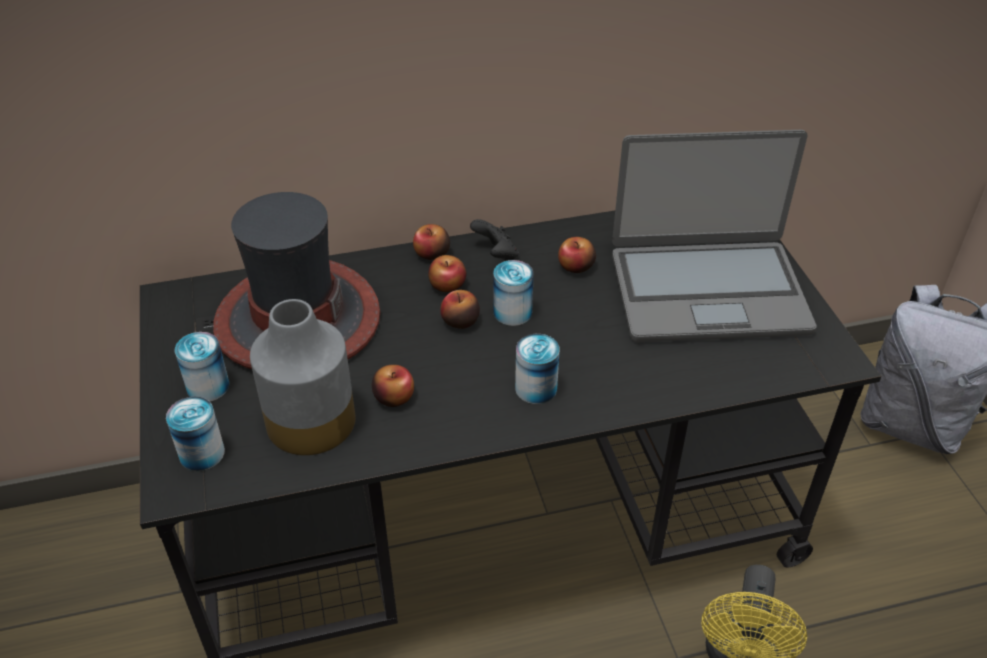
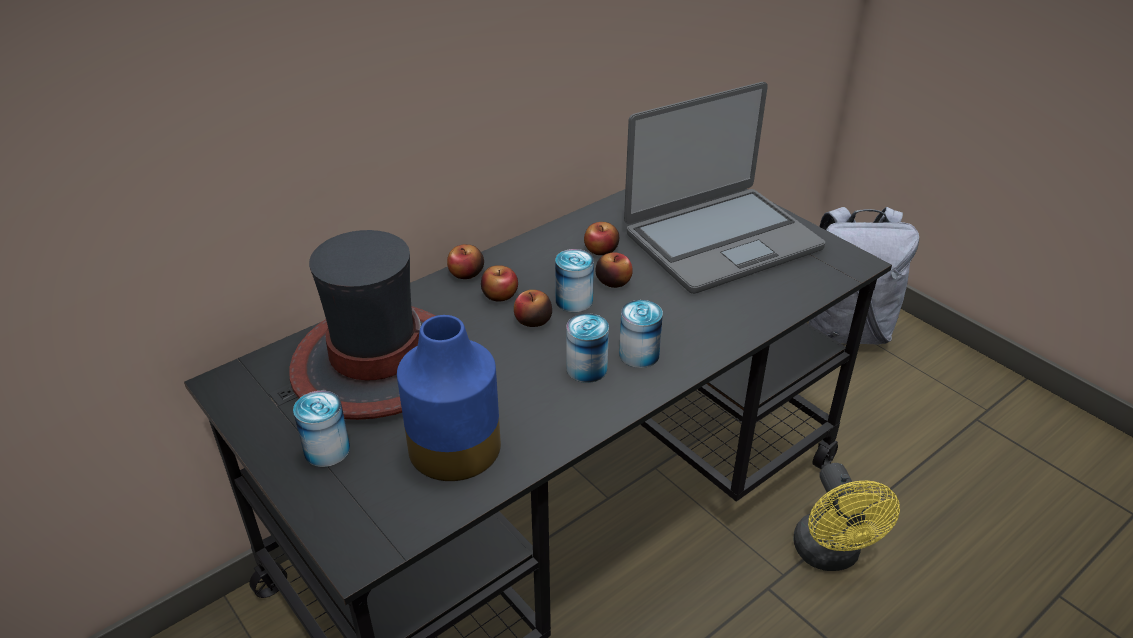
camera: 25 degrees left, 5 degrees down
(202, 453) = (364, 511): can -> can (586, 368)
(309, 421) = (453, 447): grey vase -> blue vase
(394, 396) = (518, 400): apple -> apple (613, 281)
(496, 255) = (526, 259): black game controller -> none

